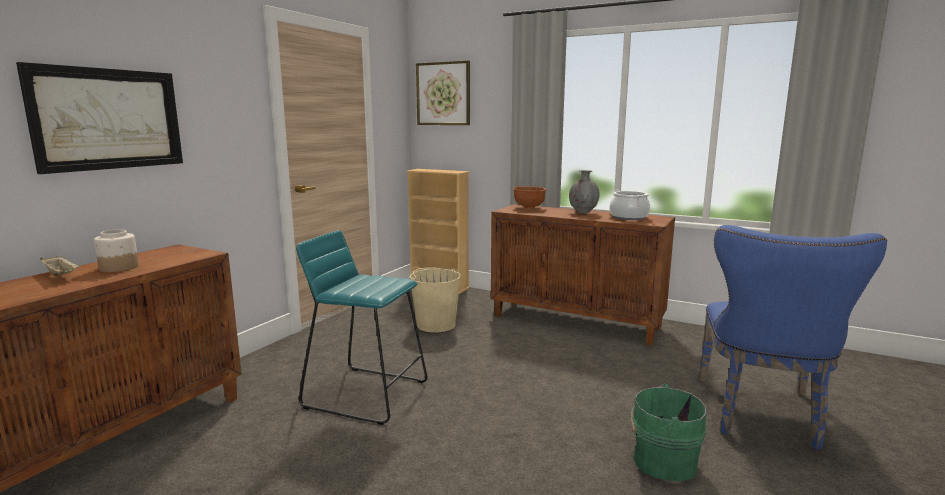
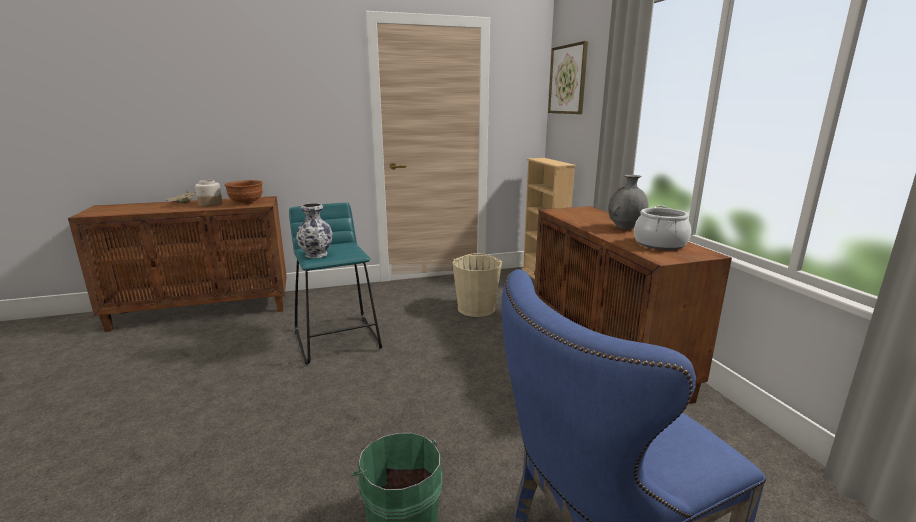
camera: 45 degrees right, 5 degrees up
(108, 119) = (231, 107): picture -> none
(368, 290) = (316, 255): none -> vase
(529, 208) = (588, 212): brown bowl -> brown bowl (246, 203)

